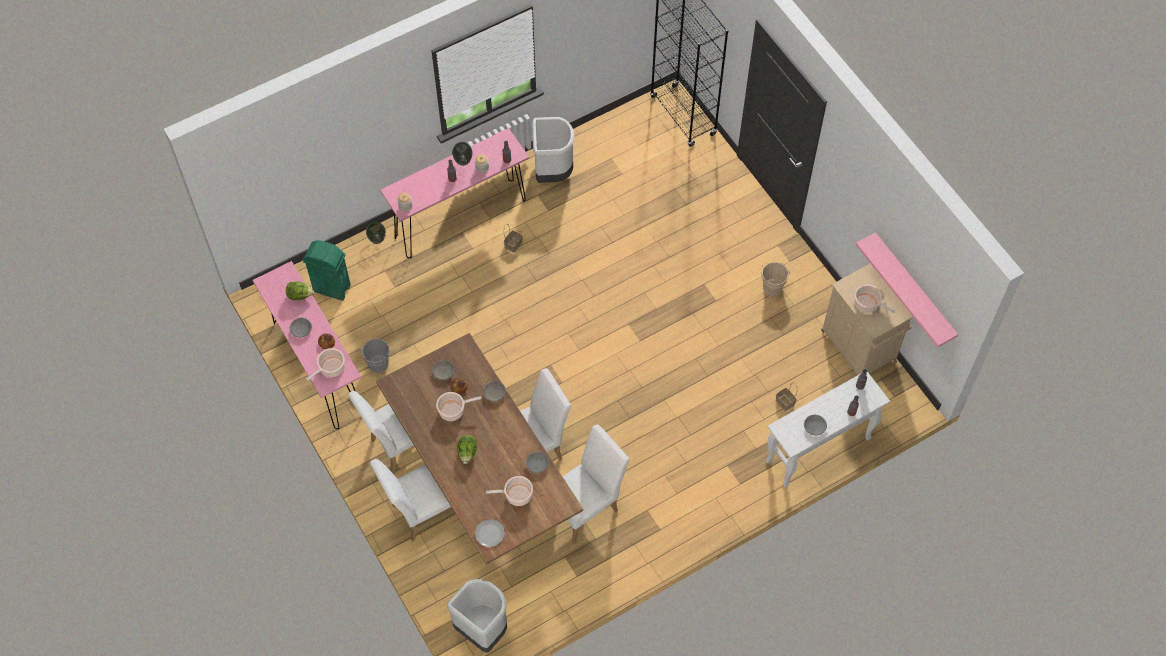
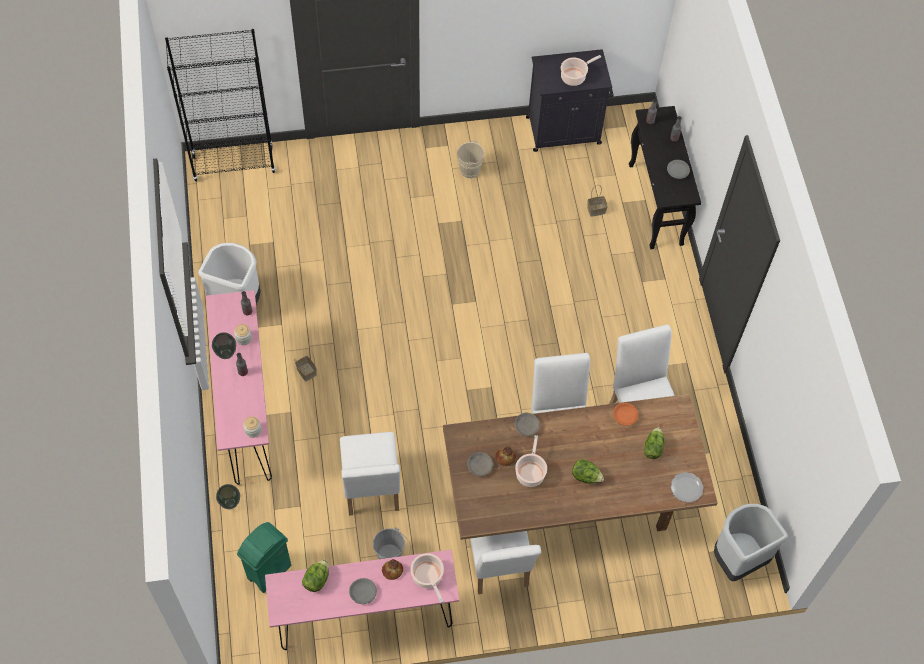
camera: 70 degrees left, 0 degrees up
(421, 512) = (585, 572): white chair -> white chair (371, 490)
(516, 495) = (652, 447): cooking pot -> lettuce
(537, 464) = (625, 416): grey bowl -> orange bowl
(817, 450) = (656, 205): white console table -> black console table
(859, 347) = (565, 130): beige cabinet -> black cabinet
(913, 289) = (594, 26): pink shelf -> none

